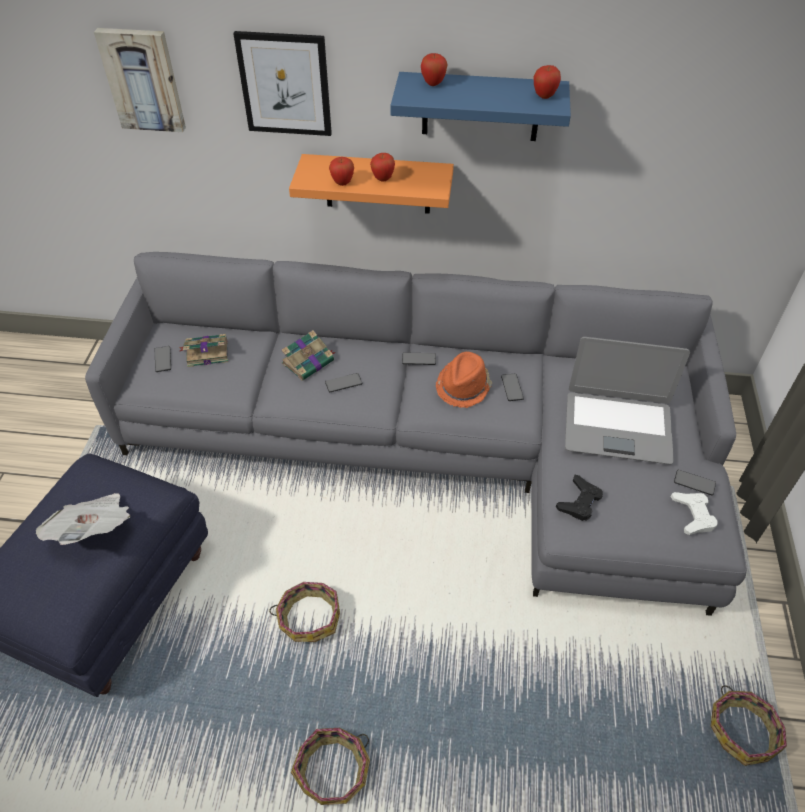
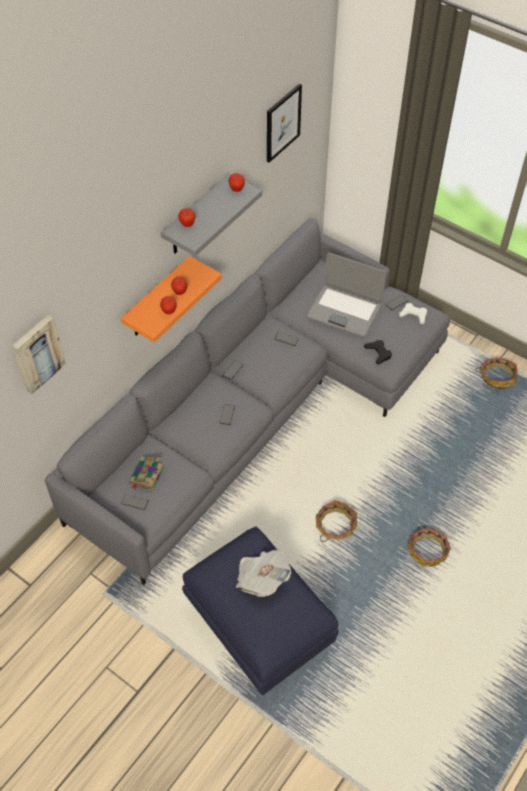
camera: 60 degrees left, 5 degrees up
(285, 84) = (109, 287): picture -> picture (282, 123)
(309, 362) = (196, 424): book -> none
(464, 386) = (271, 359): orange hat -> none
(481, 107) = (196, 217): blue shelf -> grey shelf
(617, 427) = (344, 311): laptop -> laptop turned 75 degrees clockwise

